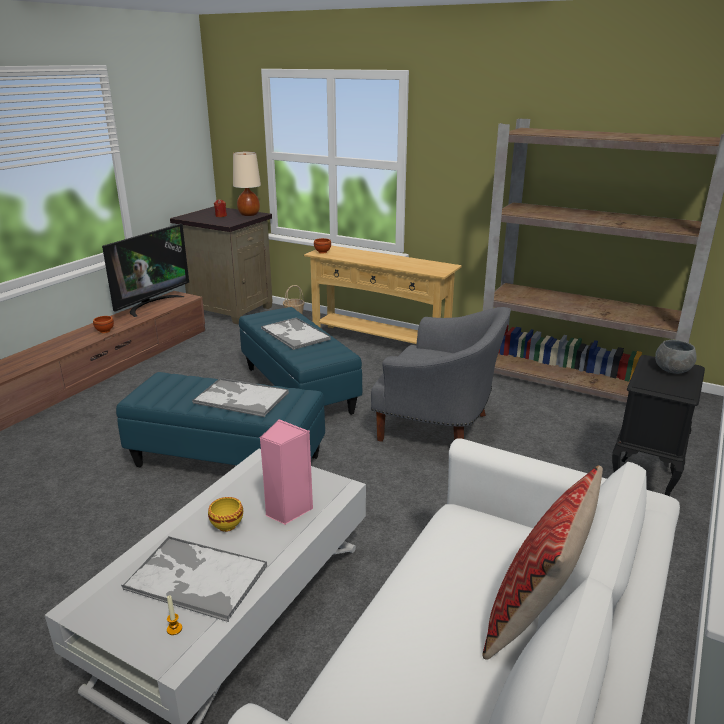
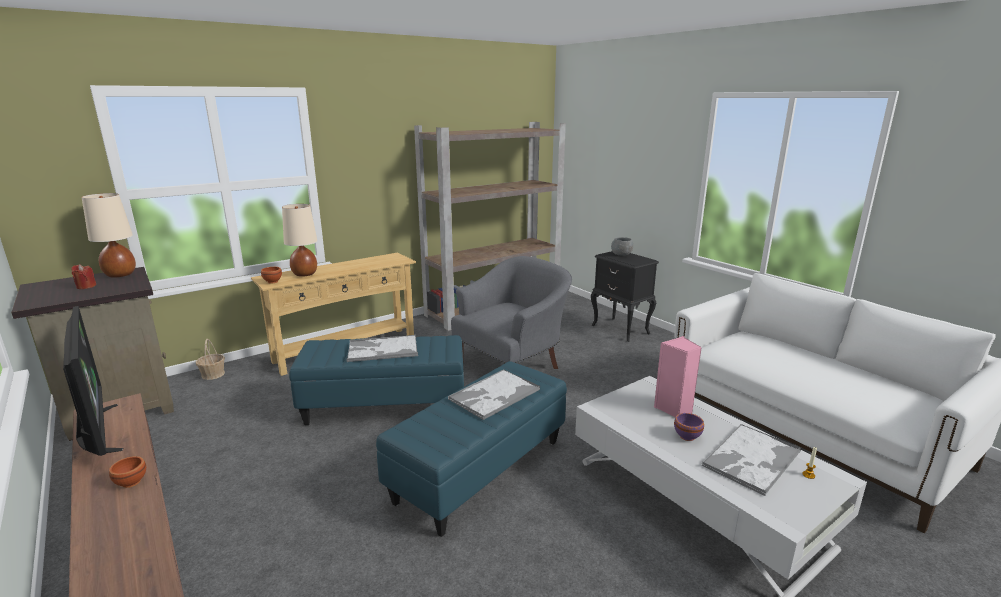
camera: 65 degrees left, 5 degrees down
(226, 525) = (686, 437): yellow bowl -> purple bowl
(352, 255) = (305, 274): none -> beige table lamp
(534, 615) = (807, 351): pillow -> none

